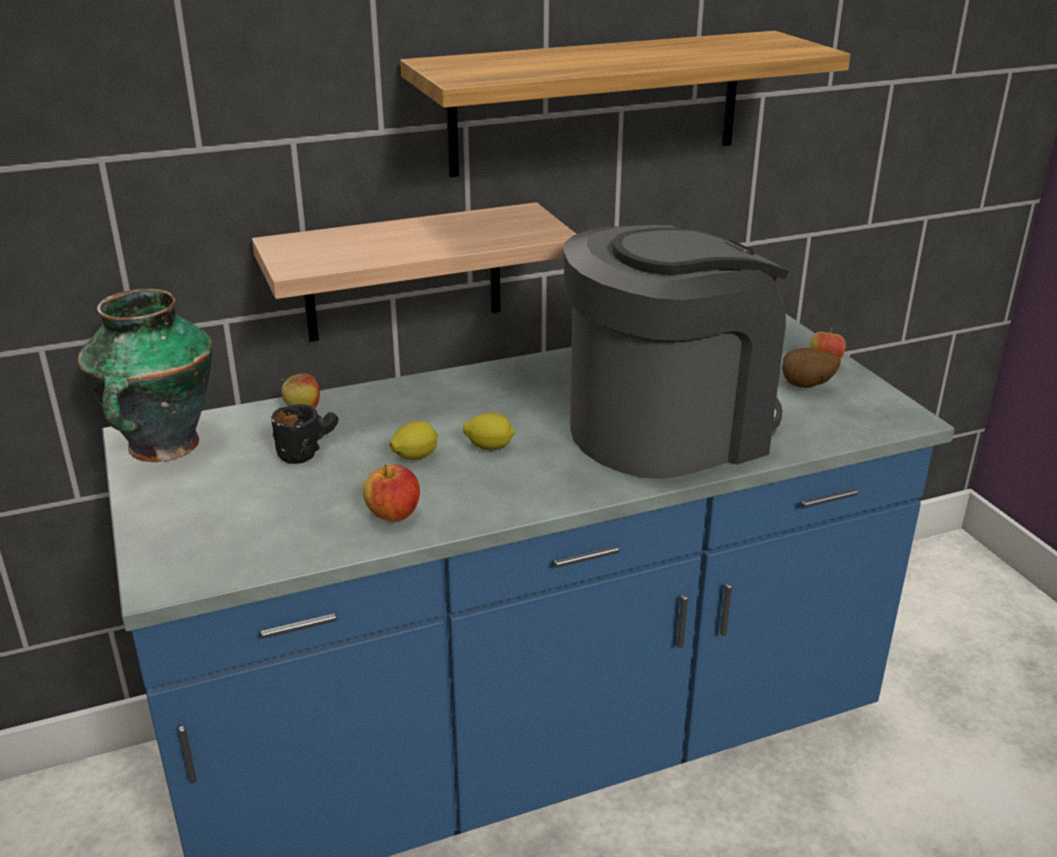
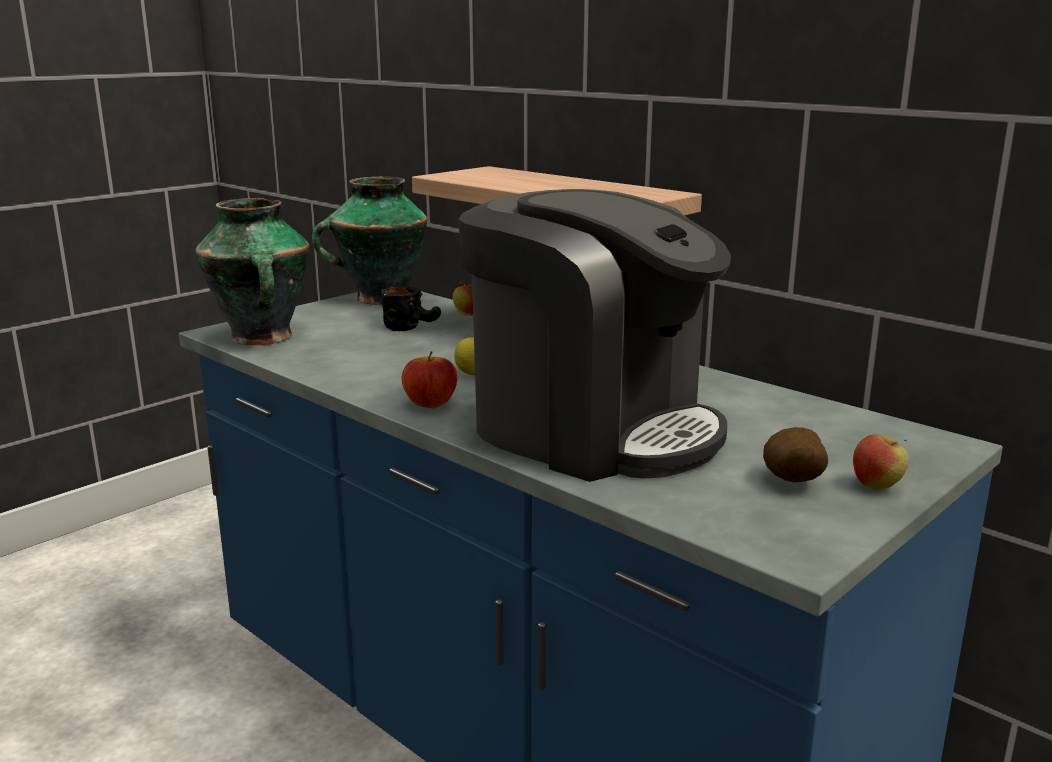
camera: 65 degrees right, 10 degrees down
(232, 551) = (262, 338): none -> vase
(393, 515) = (338, 365): apple -> apple (430, 404)
(415, 457) = (432, 355): lemon -> none
(597, 103) = (771, 93): shelf -> none

